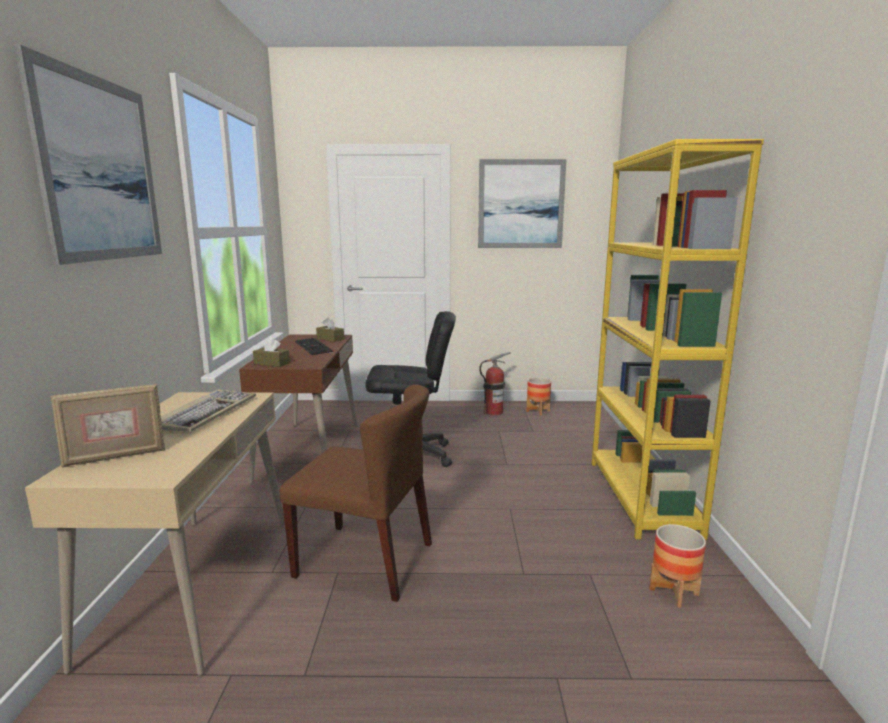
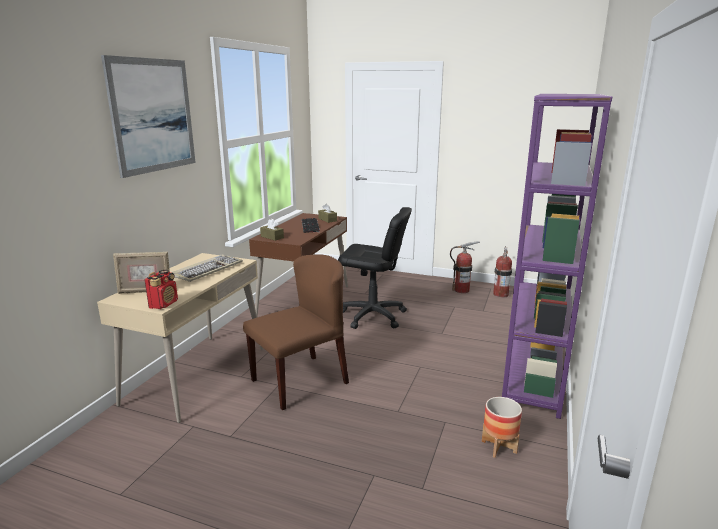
camera: 20 degrees right, 5 degrees up
(166, 472) = (164, 304): none -> radio
(366, 560) = (300, 381): brown chair -> brown chair turned 75 degrees counterclockwise
(521, 204) = (502, 113): picture -> none
(538, 411) = (500, 294): planter -> fire extinguisher
(641, 497) = (533, 377): yellow bookcase -> purple bookcase

